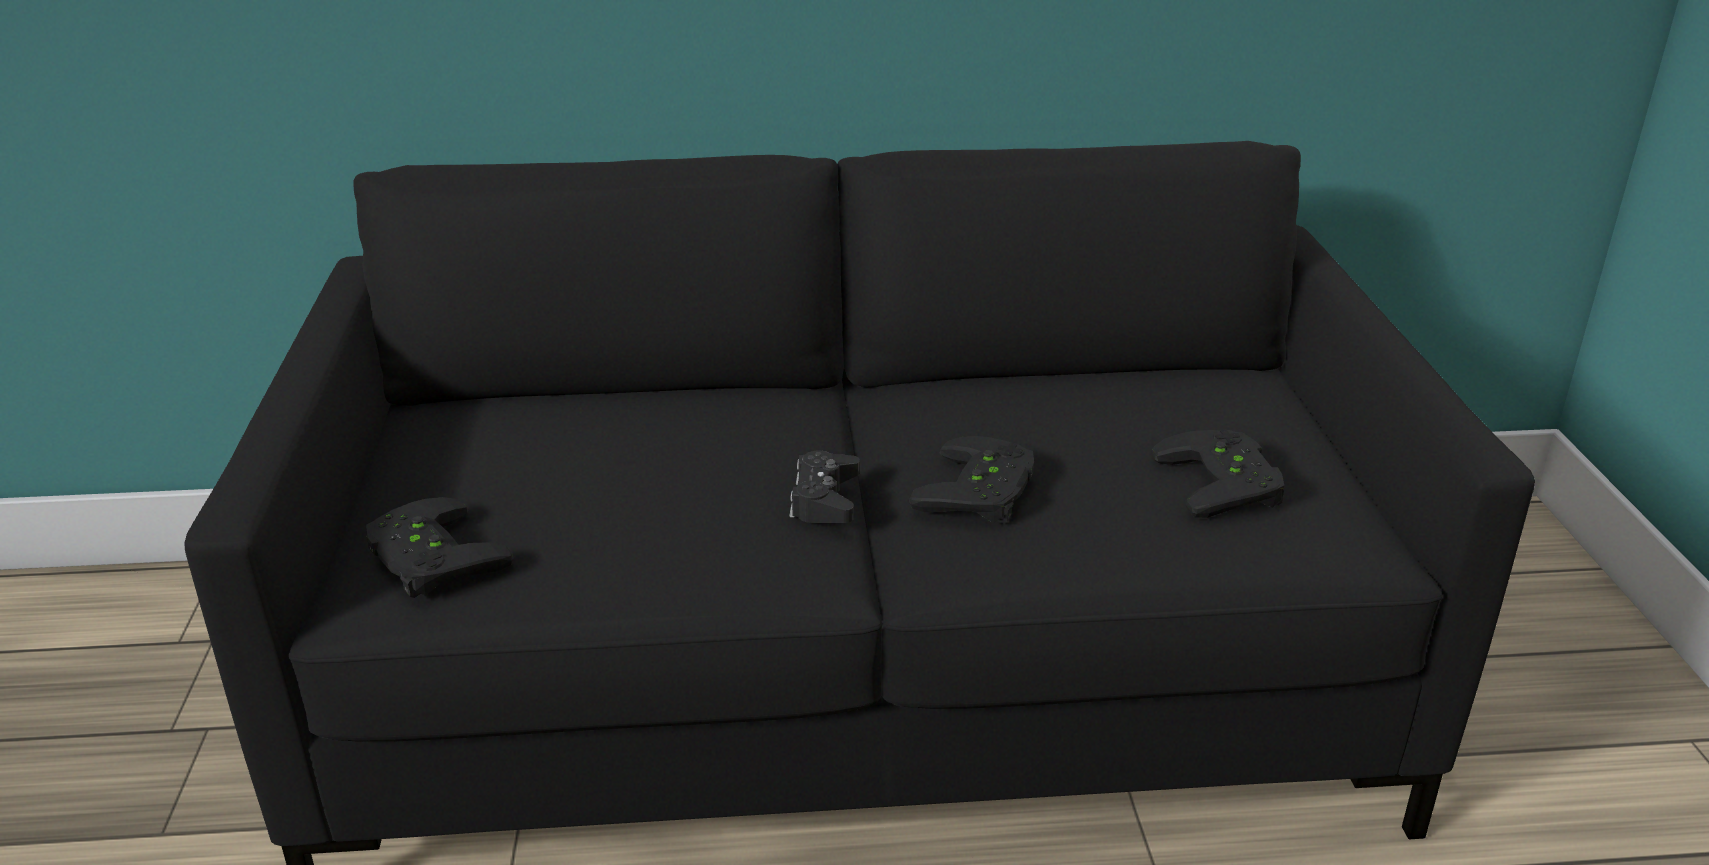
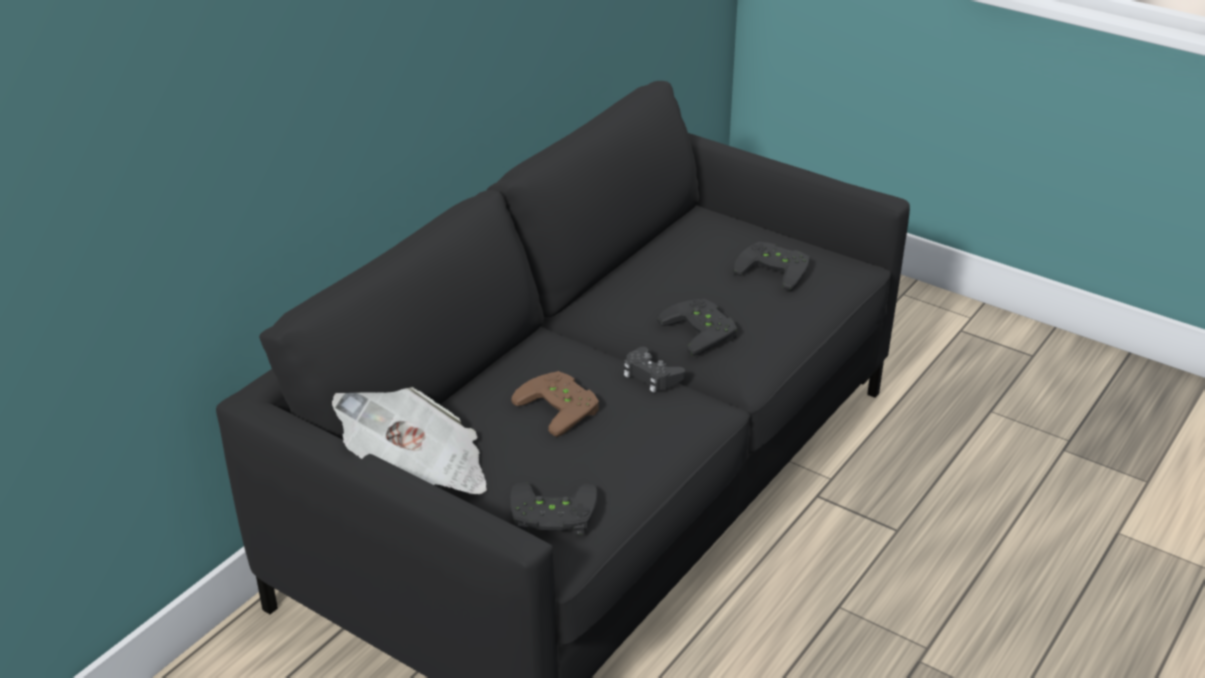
camera: 50 degrees left, 5 degrees up
(428, 435) = (417, 471): none -> newspaper
(668, 467) = (562, 406): none -> brown game controller

